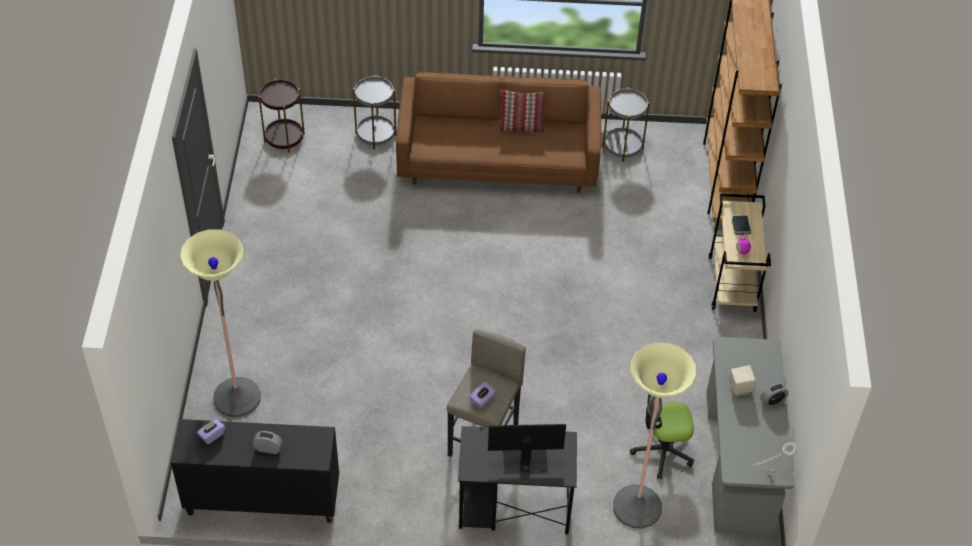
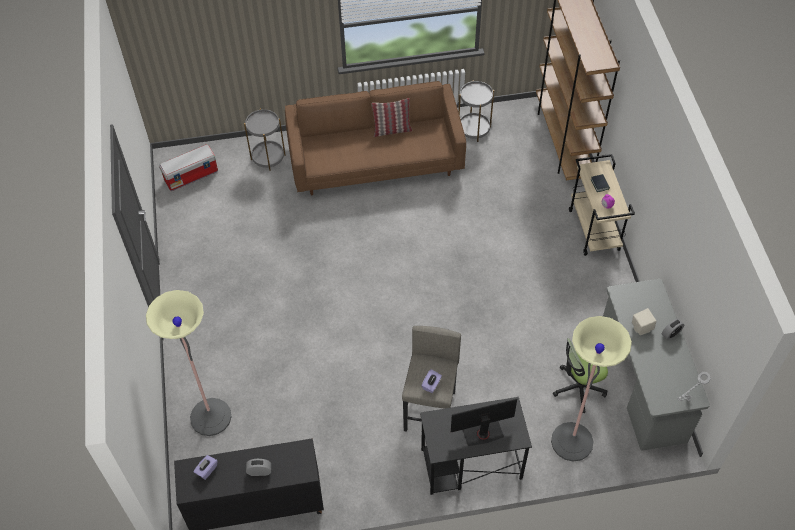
camera: 10 degrees left, 5 degrees up
(284, 138) = (191, 175): brown side table -> storage box

